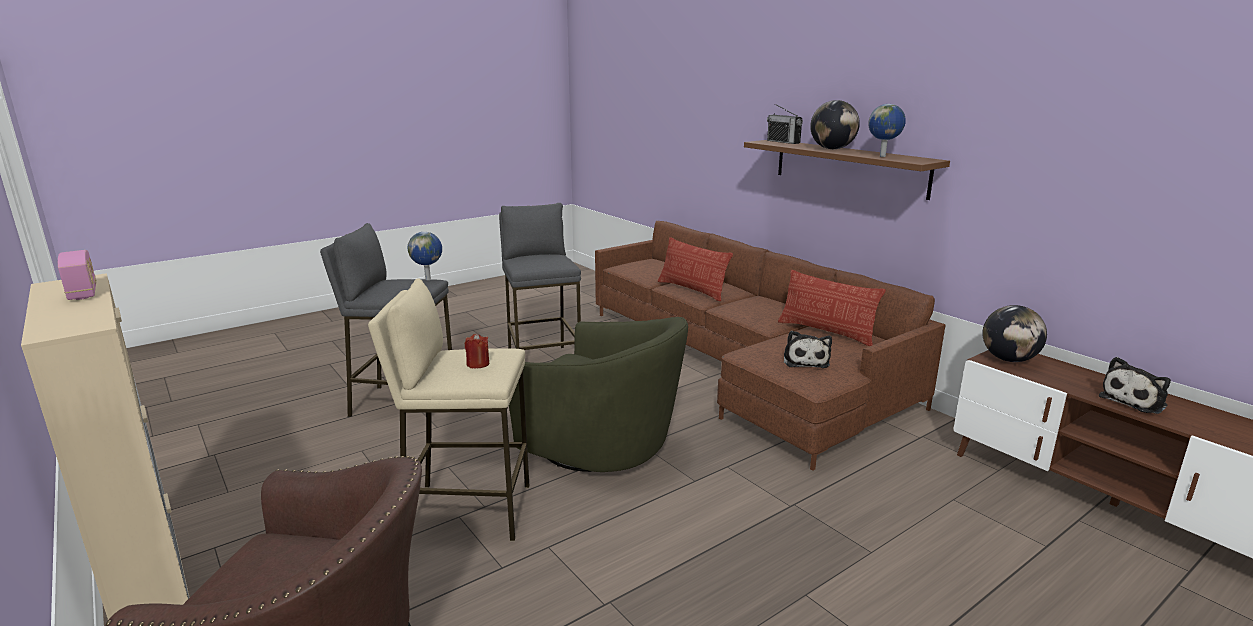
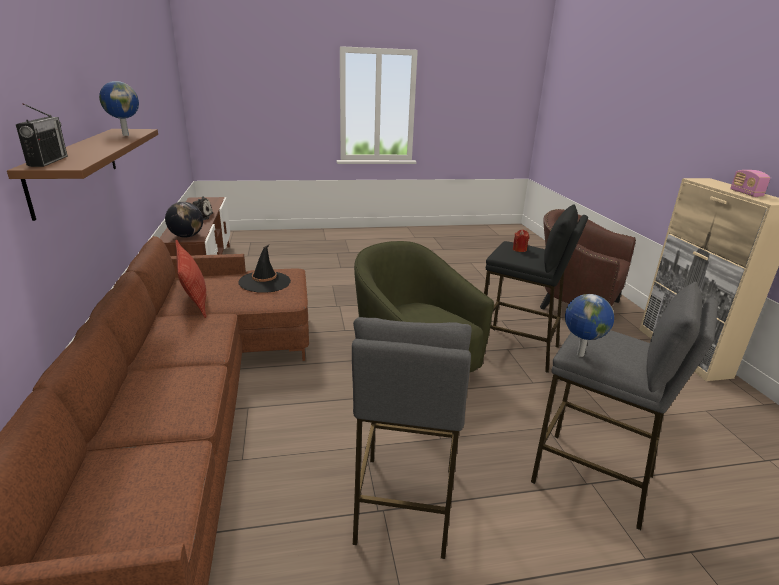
camera: 155 degrees left, 5 degrees up
(467, 510) = (518, 349): beige stool -> black stool
(692, 290) = (181, 396): pillow -> none
(805, 361) = (265, 282): plush toy -> black hat
(832, 149) = (95, 145): globe -> none

